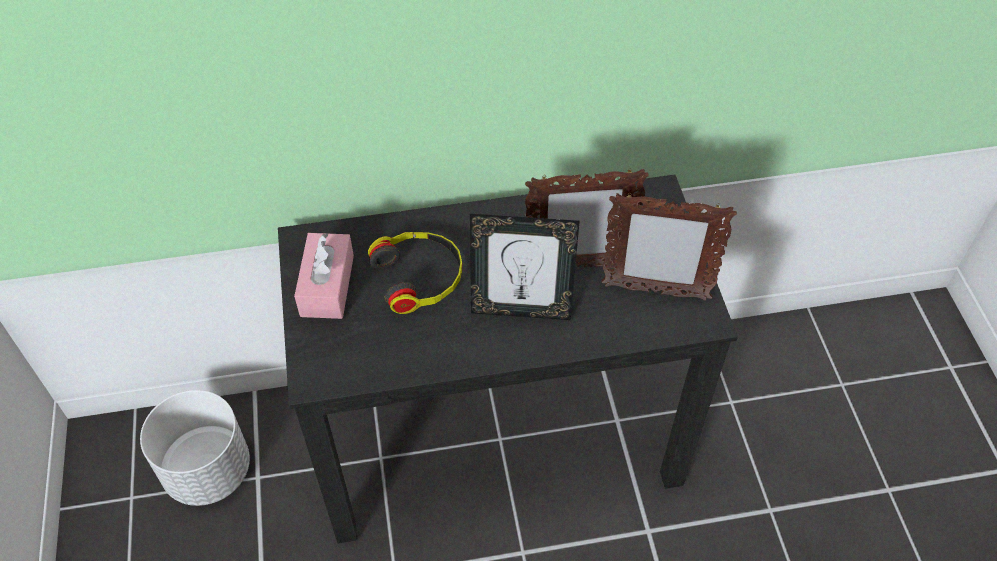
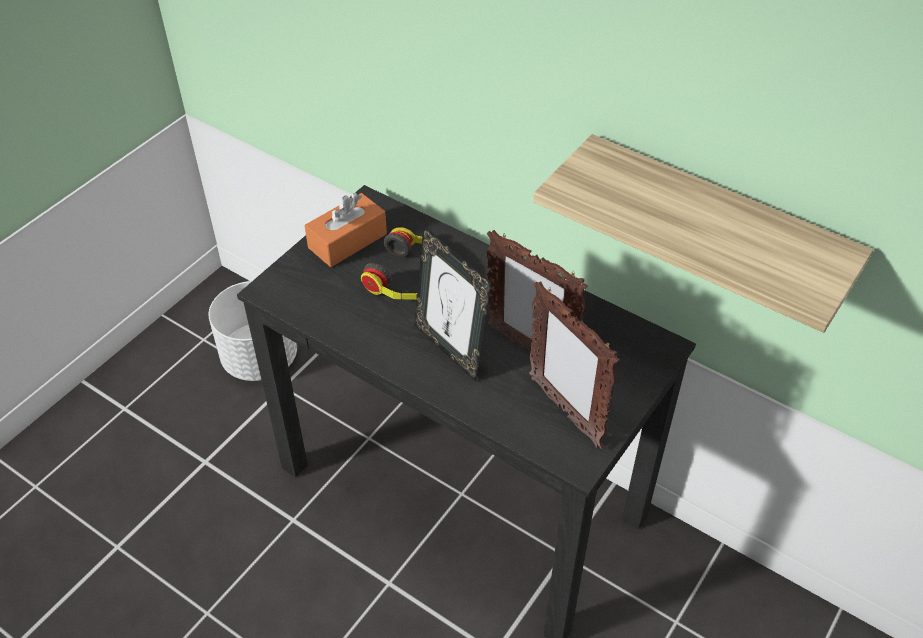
camera: 45 degrees right, 5 degrees down
(327, 285) = (347, 241): pink tissue box -> orange tissue box
(676, 70) = (714, 230): none -> shelf

